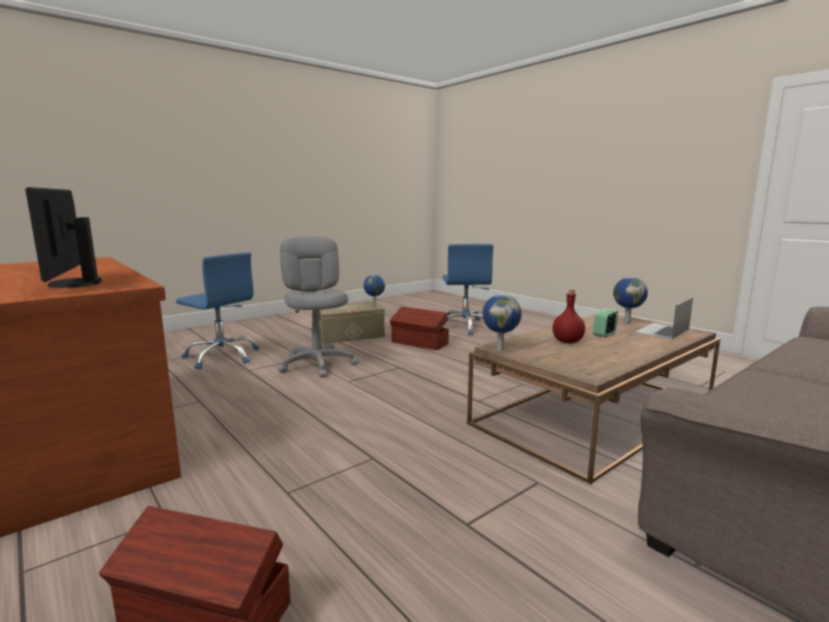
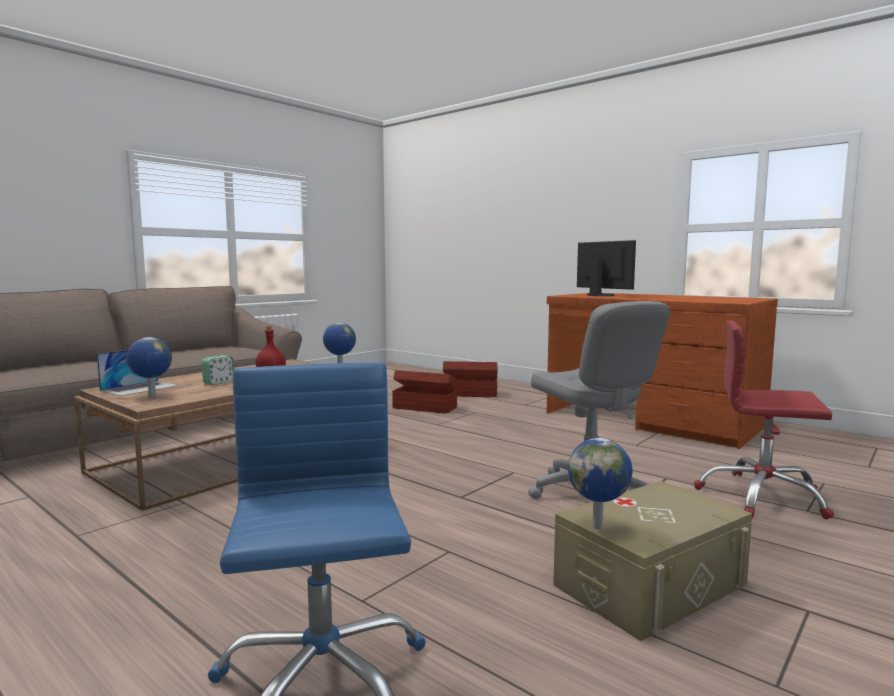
camera: 170 degrees right, 5 degrees down
(222, 357) = (762, 497): blue office chair -> red office chair
(419, 343) = (452, 563): brown storage box -> brown storage box (424, 407)

